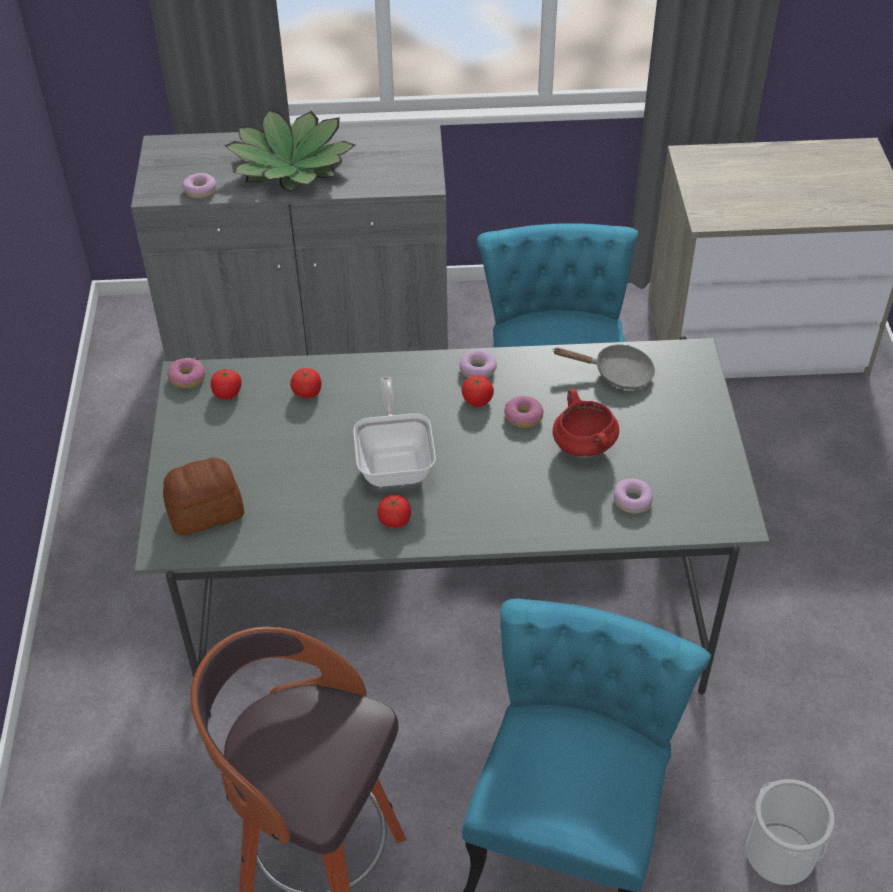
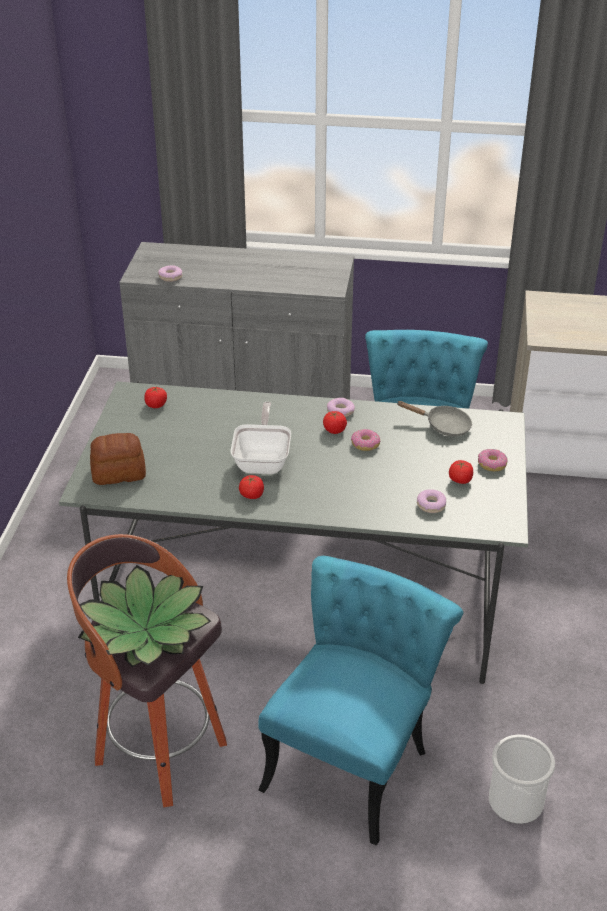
camera: 10 degrees right, 10 degrees down
(187, 378) = (130, 393): donut -> donut (491, 464)
(290, 165) = (239, 269): potted plant -> potted plant (145, 630)
(307, 392) = (212, 411): tomato -> tomato (460, 480)
(582, 446) = (404, 467): red cooking pot -> none

